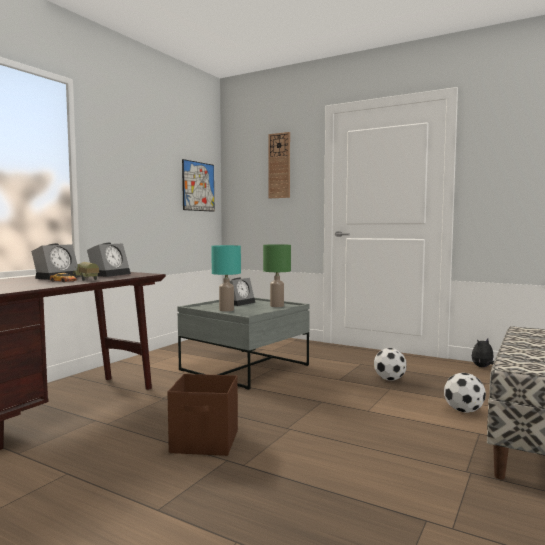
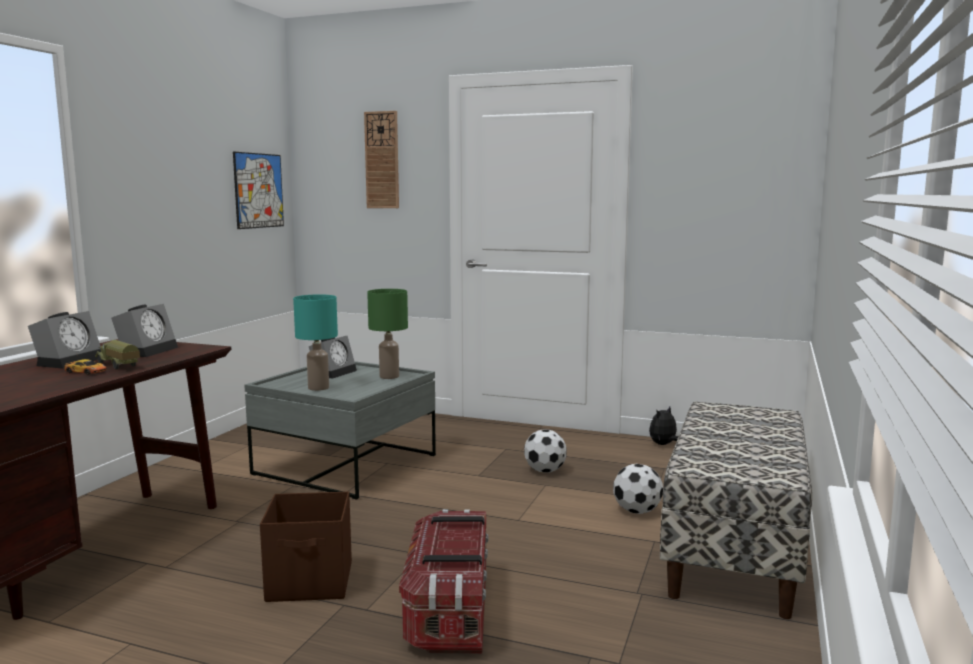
camera: 10 degrees left, 5 degrees up
(308, 471) = (449, 610): none -> storage box

